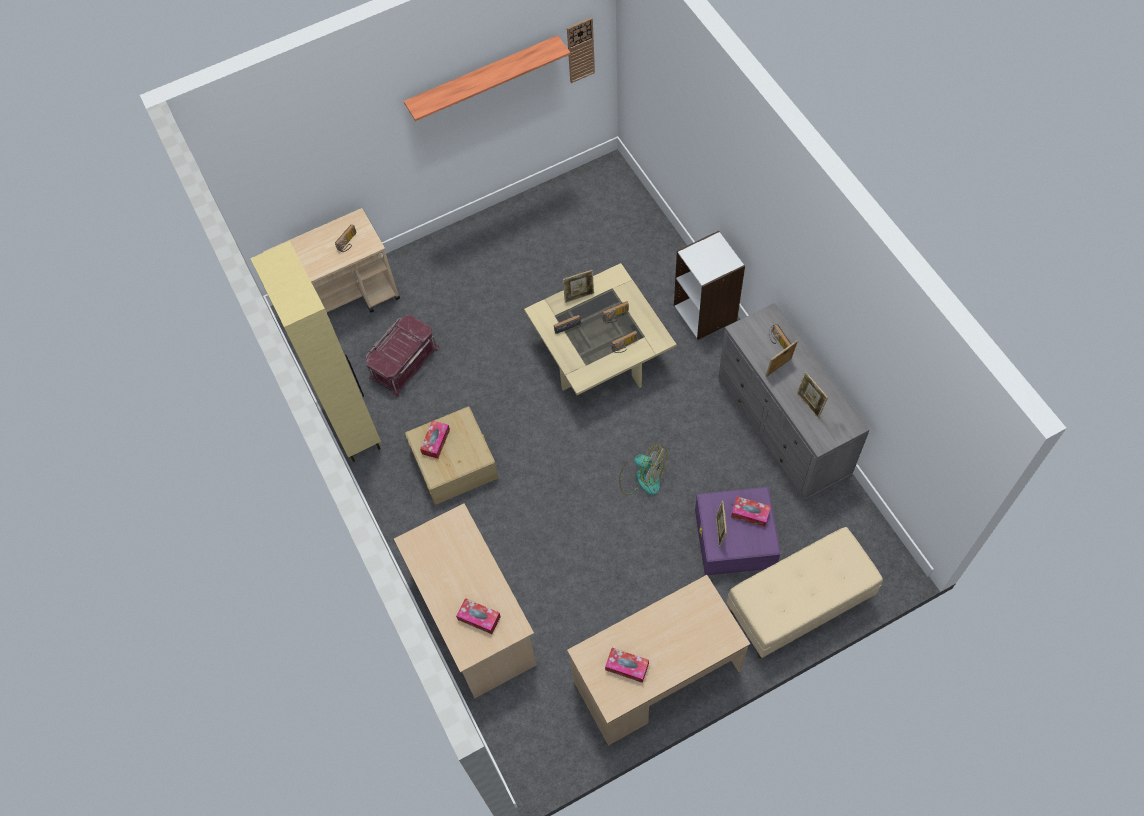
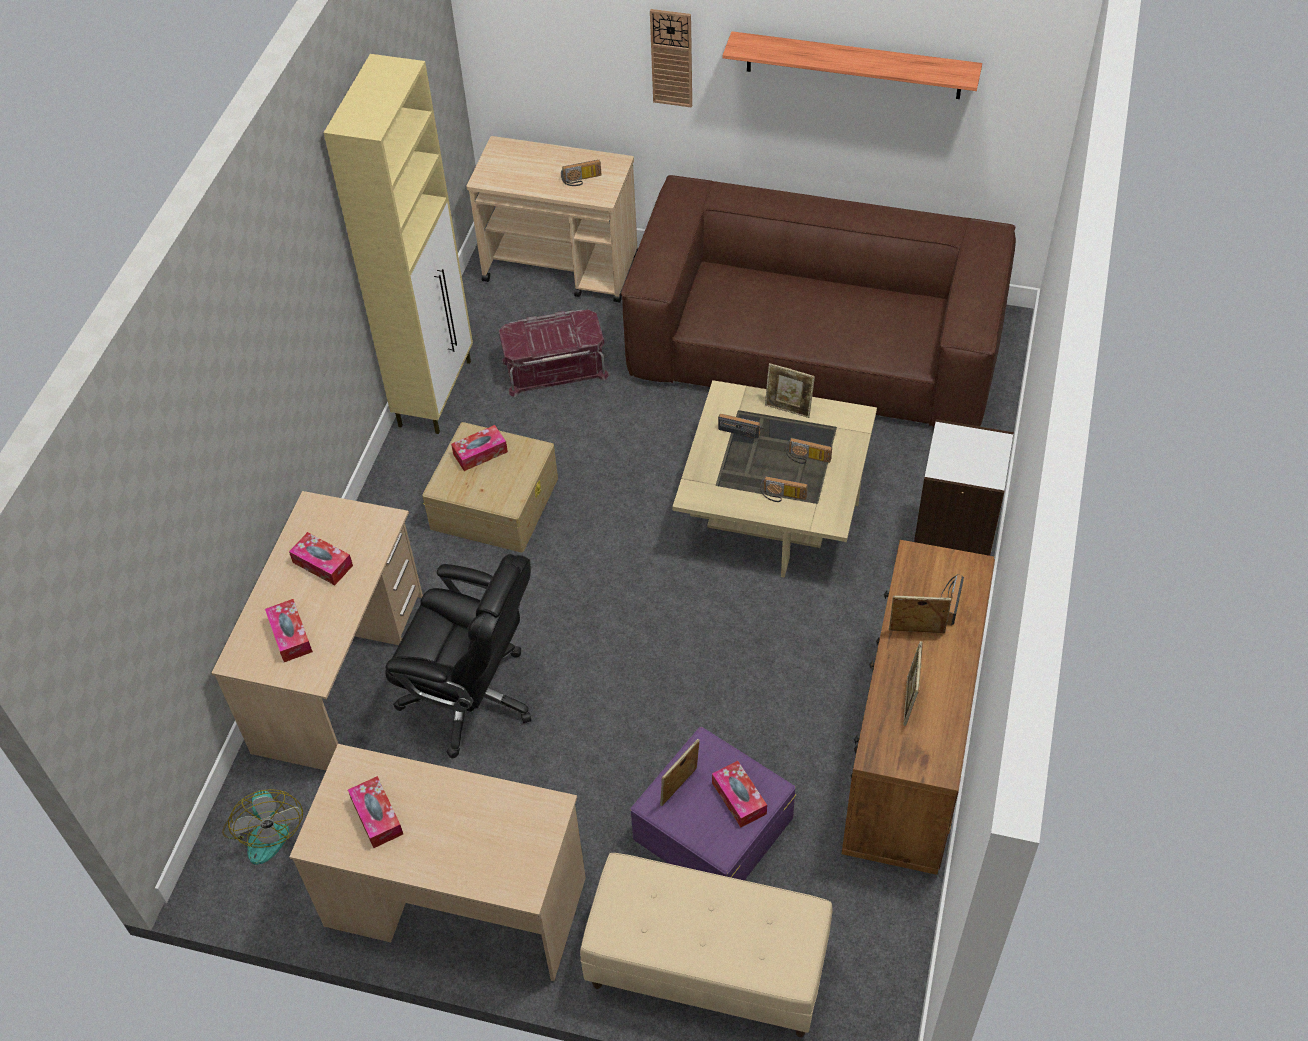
camera: 40 degrees right, 10 degrees down
(452, 567) = (322, 564): none -> tissue box
(530, 248) = (815, 346): none -> brown sofa
(555, 573) = (472, 697): none -> black office chair
(580, 50) = (1012, 109): wall clock -> wall clock (671, 58)
(642, 477) = (678, 673): fan -> fan (265, 829)
(783, 428) = (909, 753): grey dresser -> brown dresser

